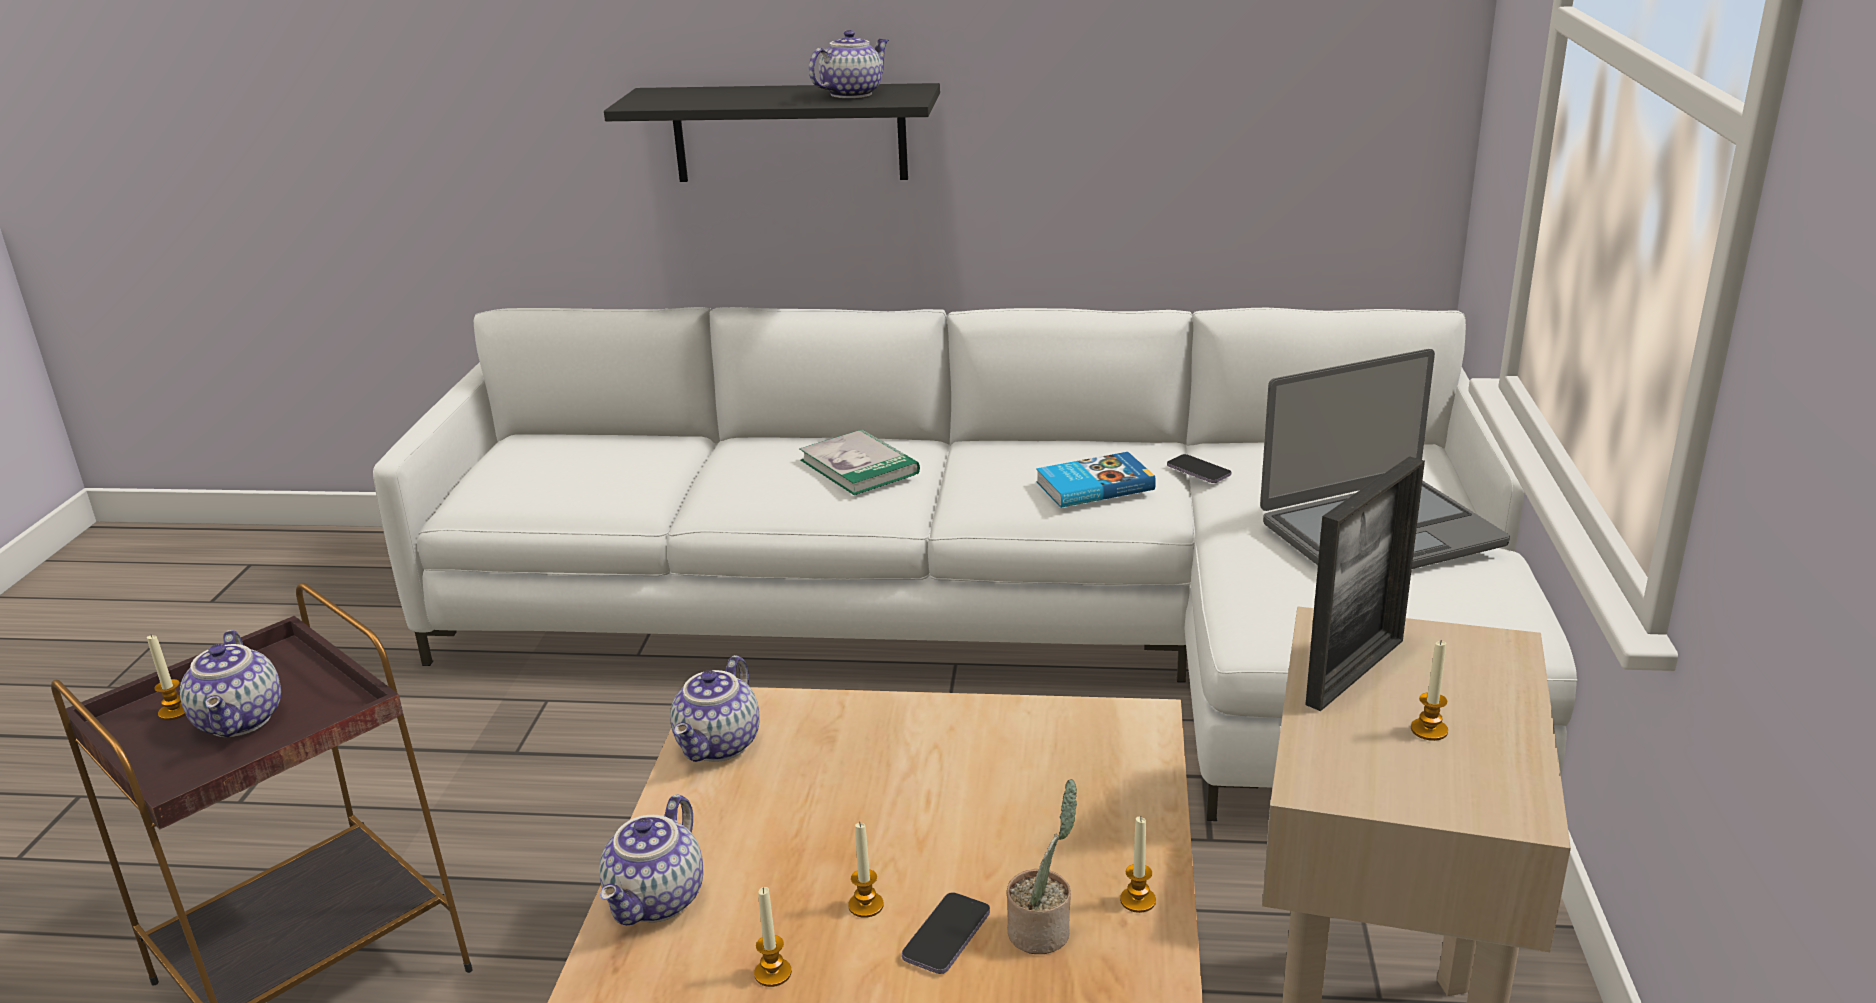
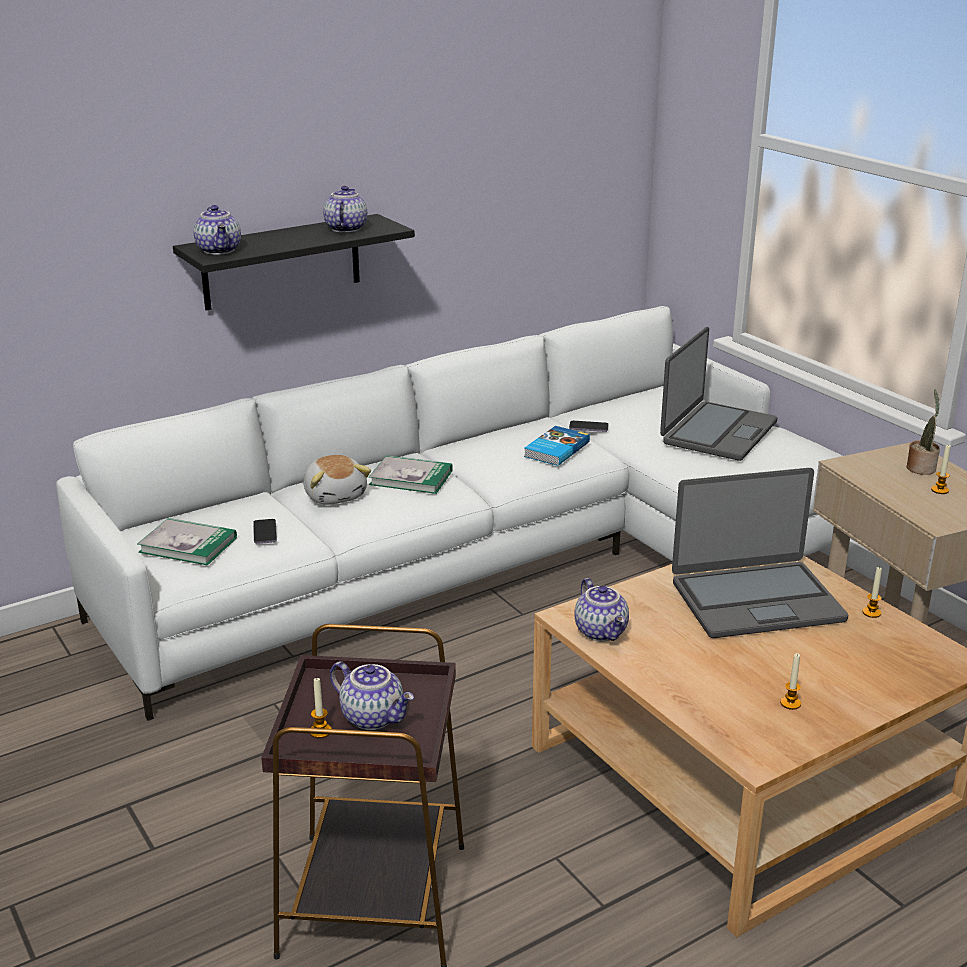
camera: 40 degrees left, 0 degrees up
(522, 468) = (188, 545): none -> book
(658, 901) = (696, 703): teapot -> teapot (220, 250)
(751, 462) = (335, 495): none -> plush toy
(866, 905) = (780, 662): candle -> none
(946, 936) = (828, 658): phone -> phone (265, 533)
(992, 797) = (756, 600): none -> laptop
(1043, 931) = (858, 639): potted plant -> potted plant (921, 467)
(1355, 672) = (882, 478): picture frame -> none

